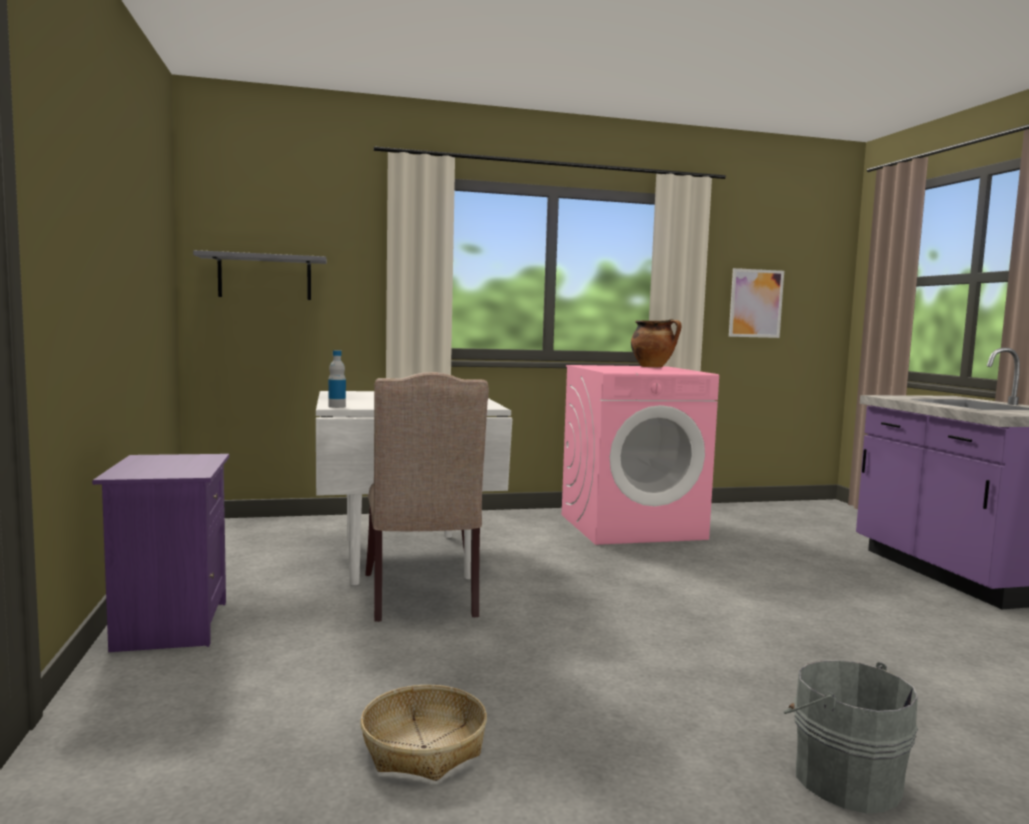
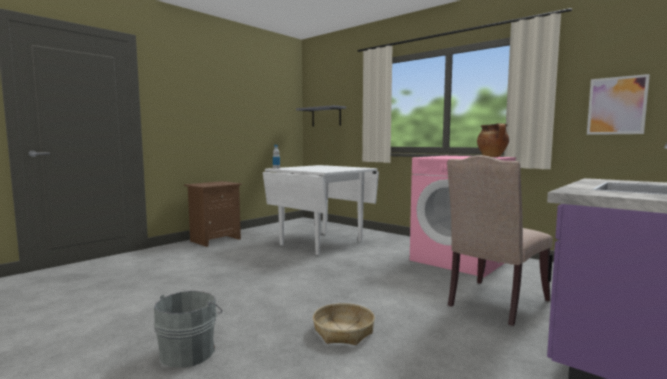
camera: 55 degrees right, 0 degrees up
(169, 626) = (214, 240): purple nightstand -> brown nightstand
(423, 597) = (284, 254): beige chair -> beige chair (494, 303)
(424, 747) = (161, 283): basket -> basket (343, 332)

